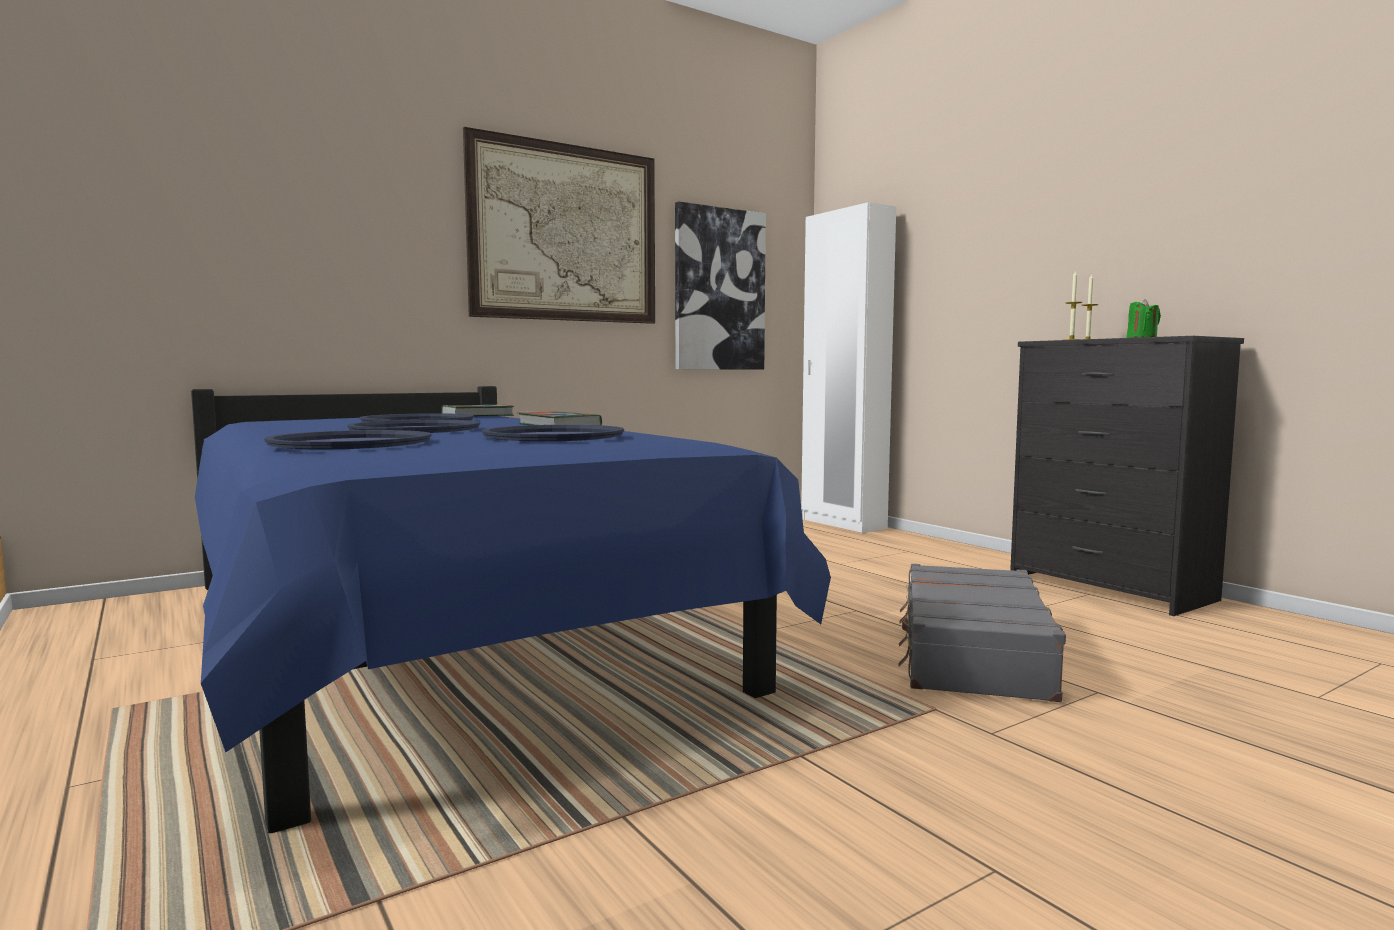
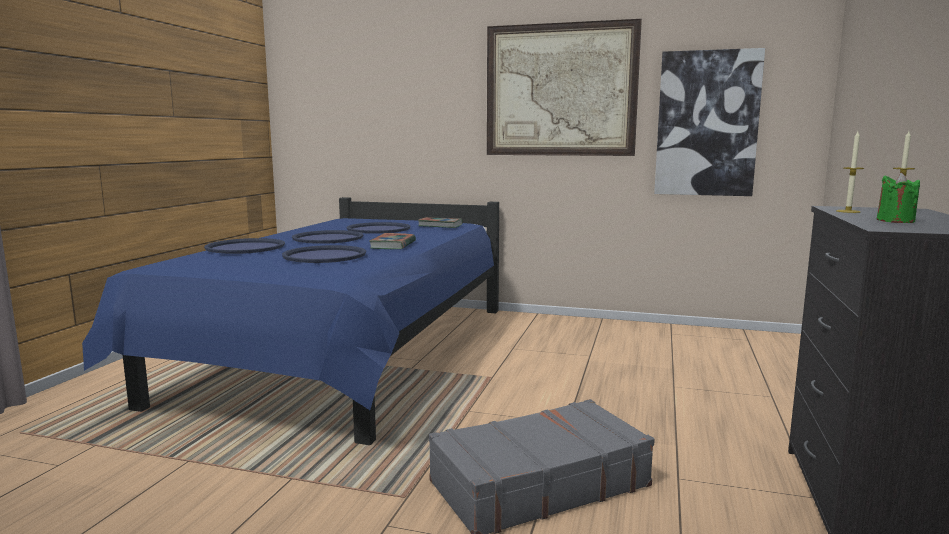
camera: 50 degrees right, 5 degrees up
(842, 524) = (795, 354): white wardrobe -> none

